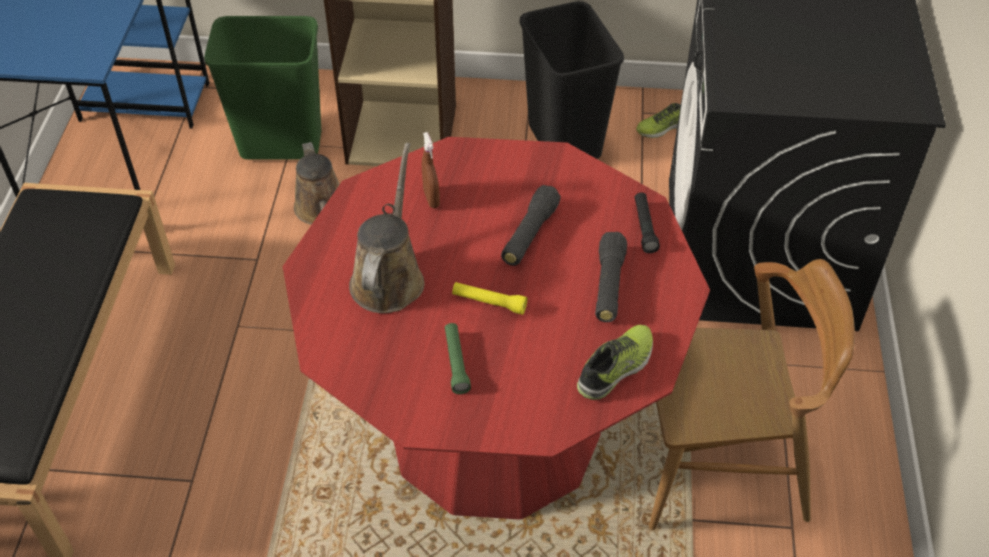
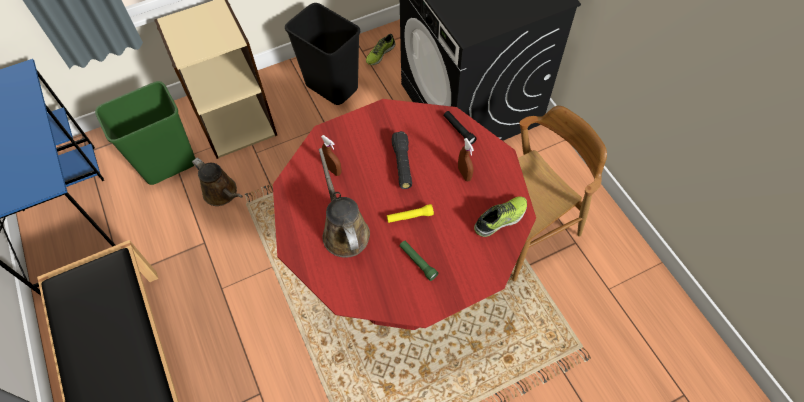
camera: 30 degrees left, 10 degrees up
(608, 286) = (464, 174): black flashlight -> brown spray bottle
(617, 368) = (501, 219): shoe -> shoe turned 45 degrees clockwise

